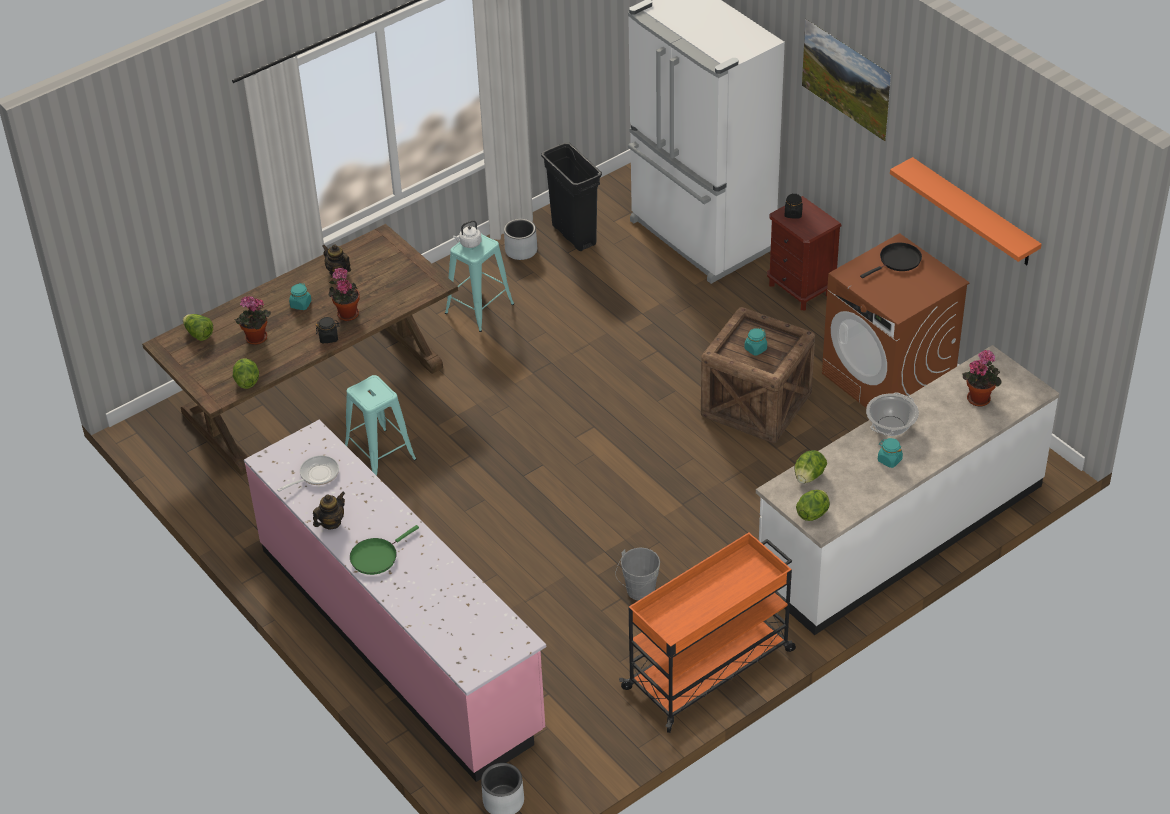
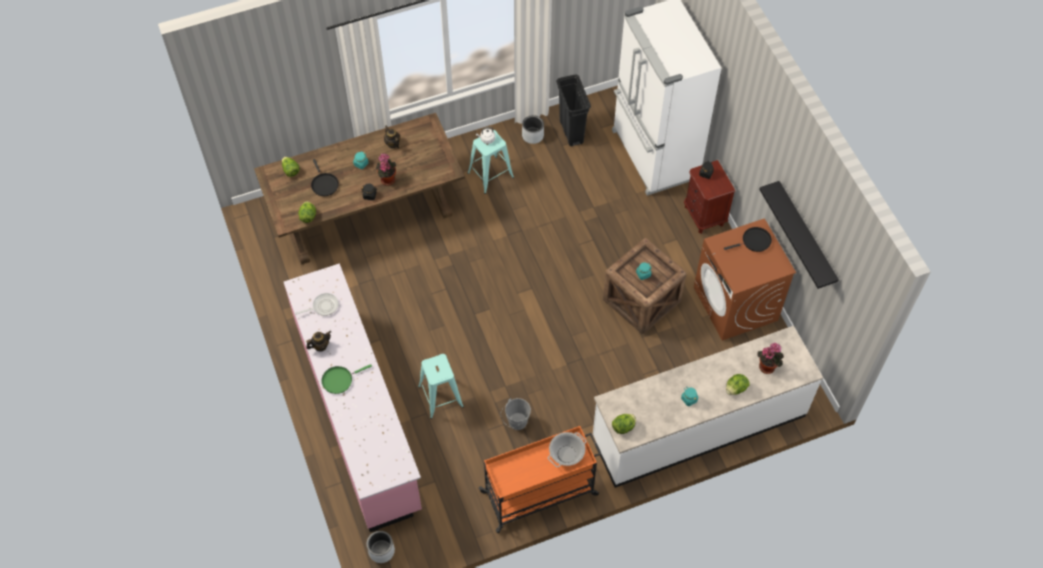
camera: 15 degrees right, 15 degrees up
(255, 339) = (324, 184): potted plant -> black frying pan
(380, 455) = (390, 273): turquoise stool -> turquoise stool (440, 396)
(809, 476) = (631, 397): lettuce -> lettuce (735, 389)
(844, 96) = (749, 120): picture -> none
(891, 426) = (700, 372): cooking pot -> cooking pot (566, 454)
(973, 213) = (806, 235): orange shelf -> black shelf

